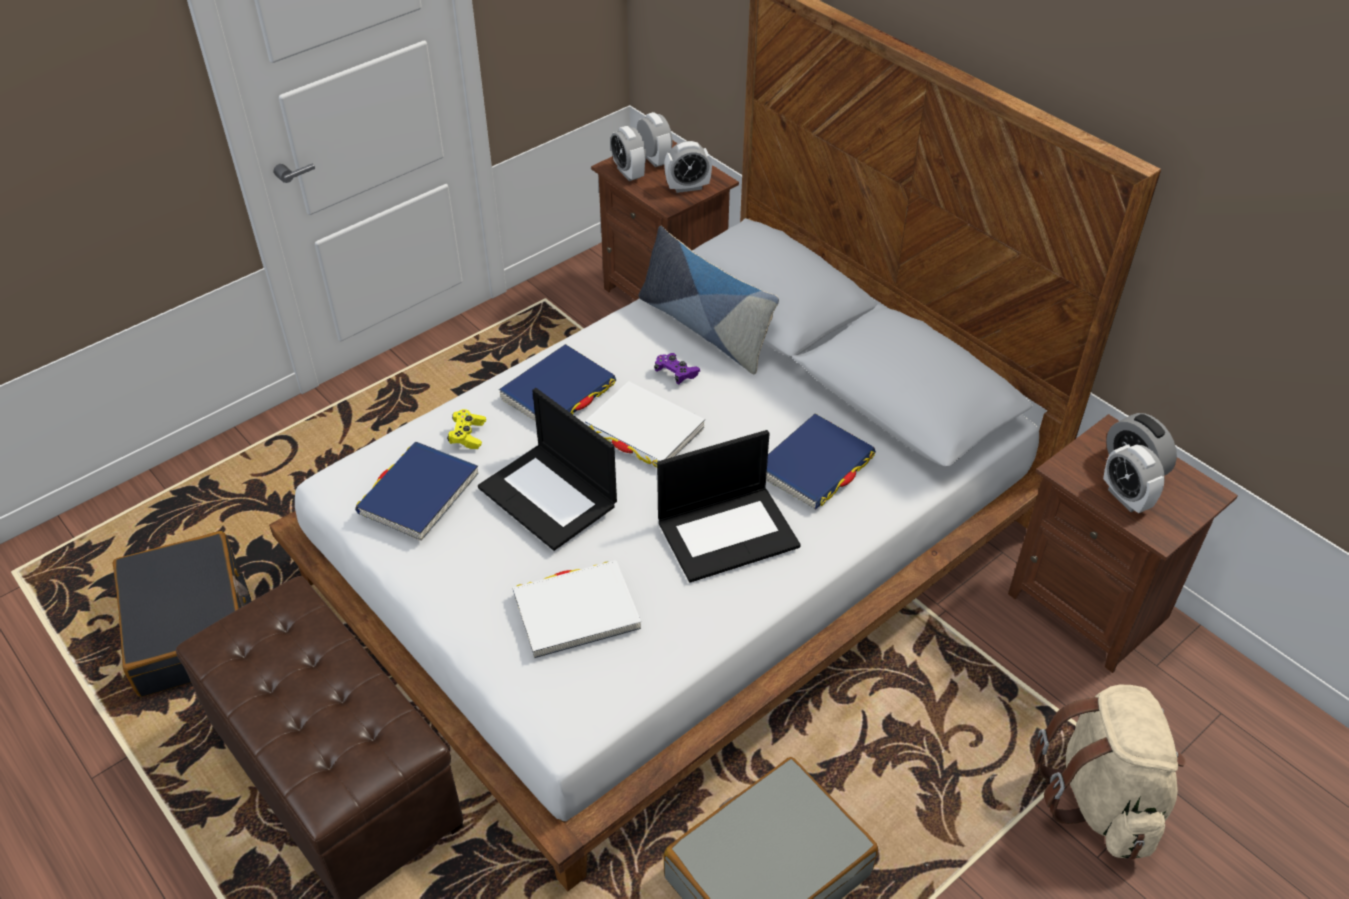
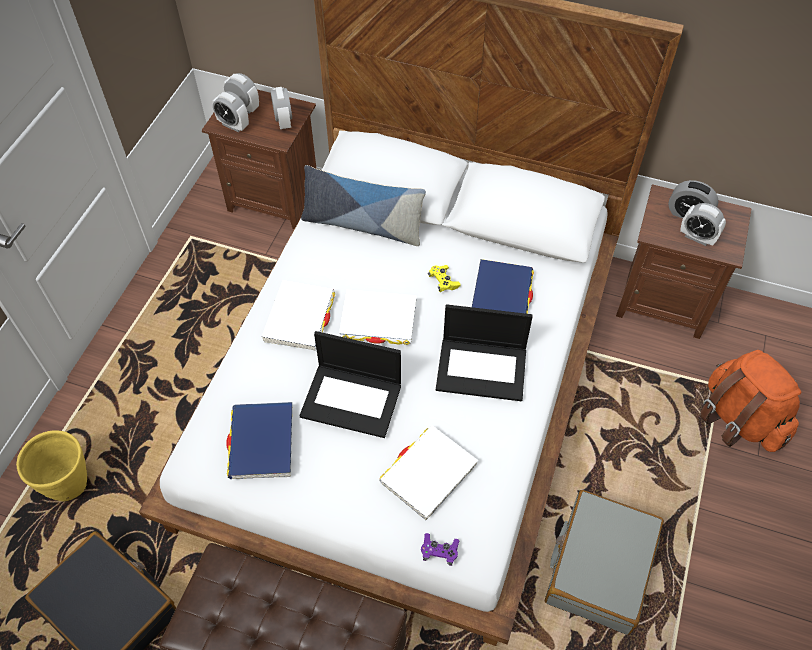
camera: 30 degrees left, 10 degrees up
(244, 488) = (70, 485): none -> yellow planter
(467, 435) = (262, 381): yellow game controller -> yellow game controller (443, 282)
(558, 392) = (299, 317): blue book -> white book
(676, 373) = (368, 268): purple game controller -> purple game controller (439, 552)
(687, 187) = (283, 121): alarm clock -> alarm clock turned 60 degrees counterclockwise
(728, 532) = (482, 368): laptop -> laptop turned 60 degrees clockwise
(1101, 798) = (739, 419): beige backpack -> orange backpack

